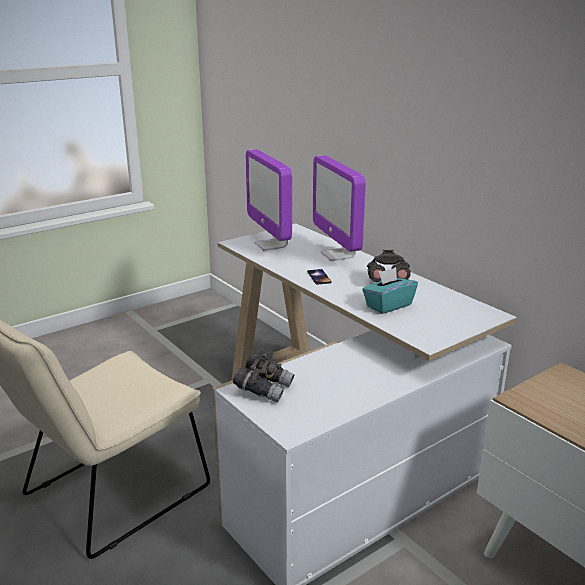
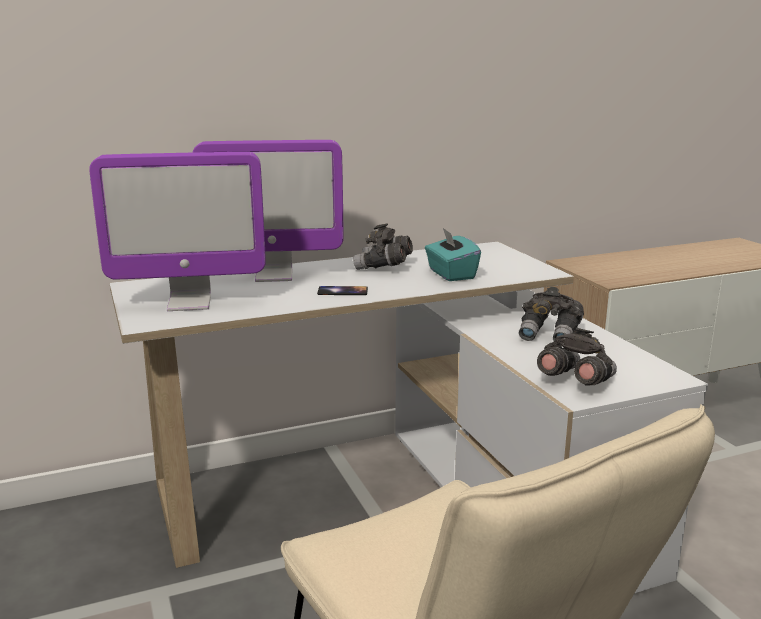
camera: 75 degrees left, 5 degrees down
(355, 376) = (550, 335): none -> grey binoculars

